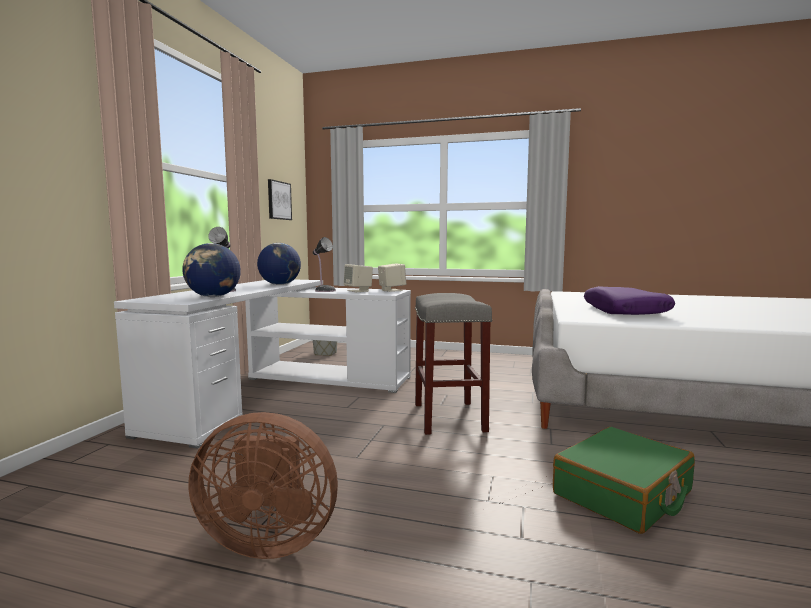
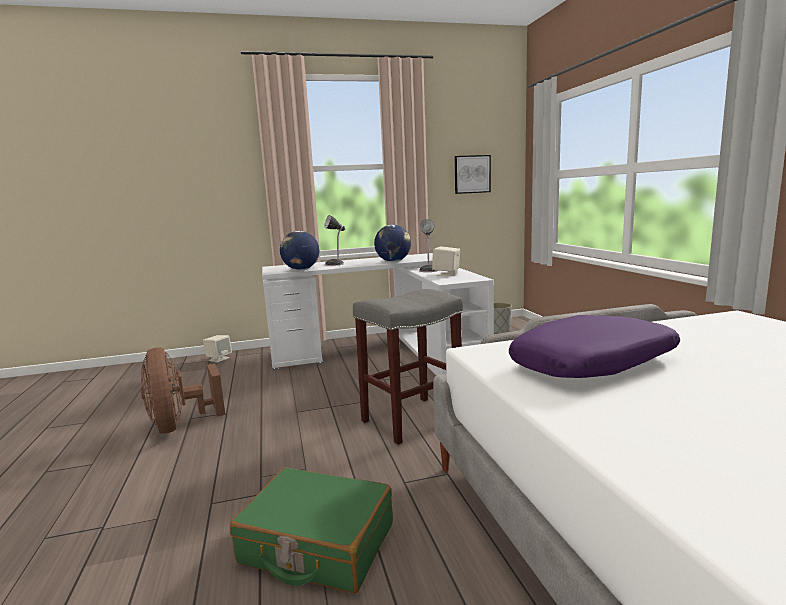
camera: 60 degrees right, 5 degrees up
(391, 290) = (473, 277): beige speaker -> beige speaker (219, 359)

